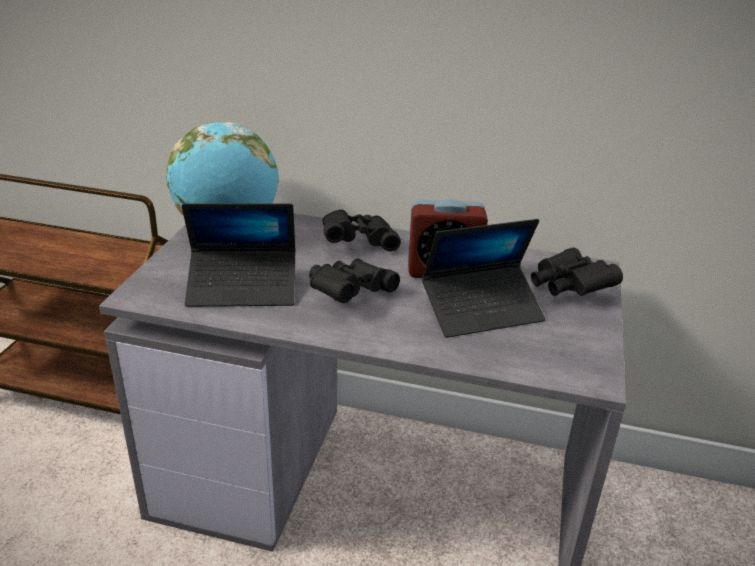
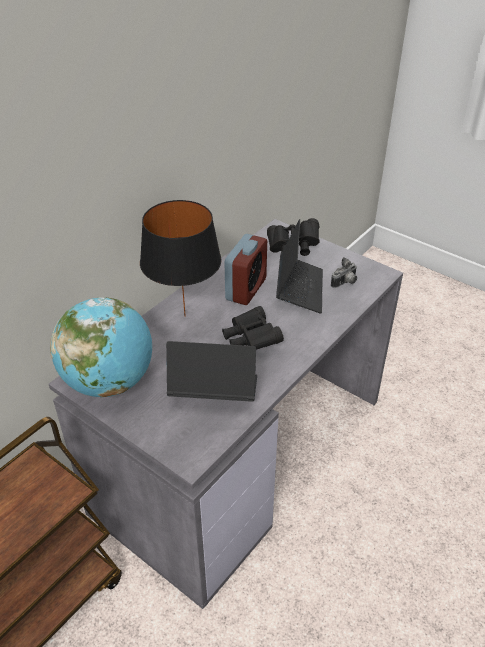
camera: 65 degrees left, 10 degrees up
(243, 288) = (213, 392): laptop -> laptop turned 105 degrees counterclockwise
(359, 243) = (184, 316): black binoculars -> black table lamp
(534, 347) = (345, 283): none -> camera

